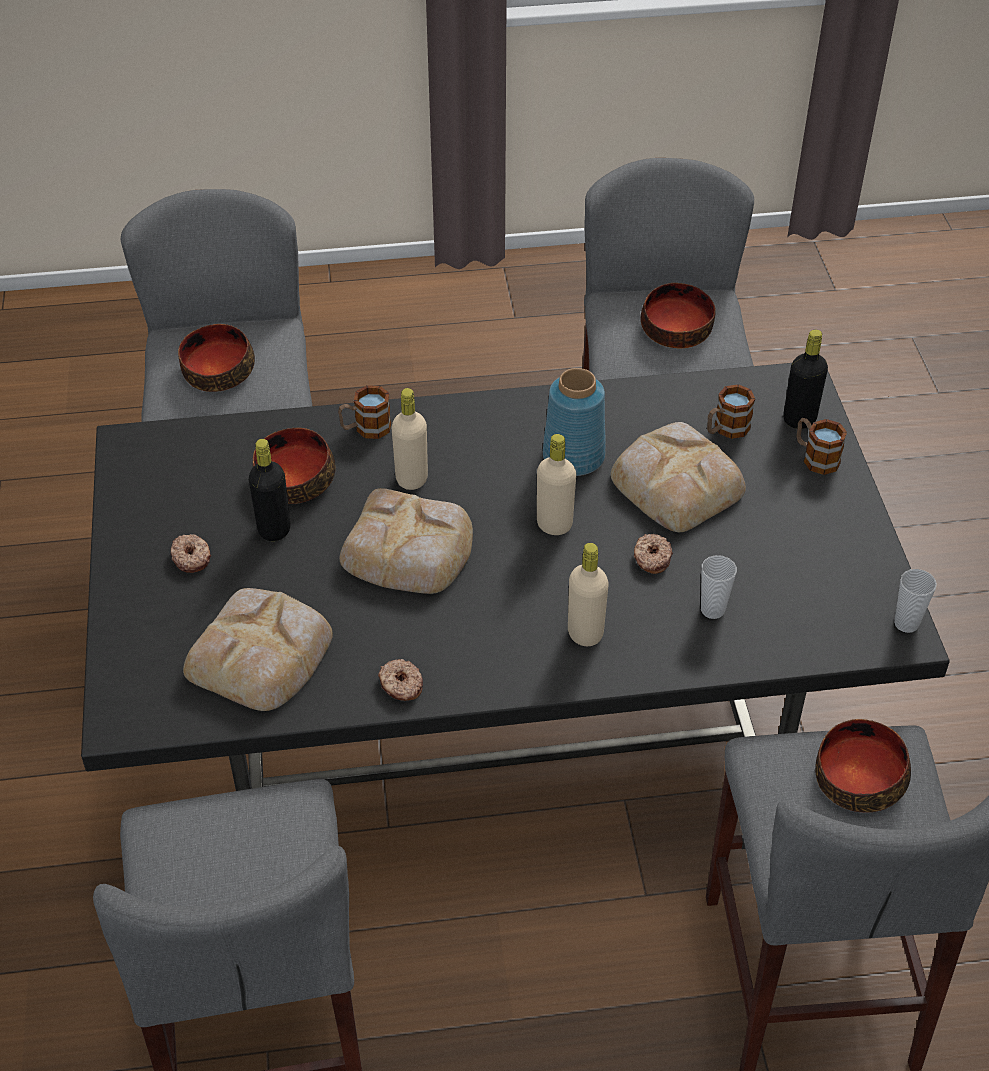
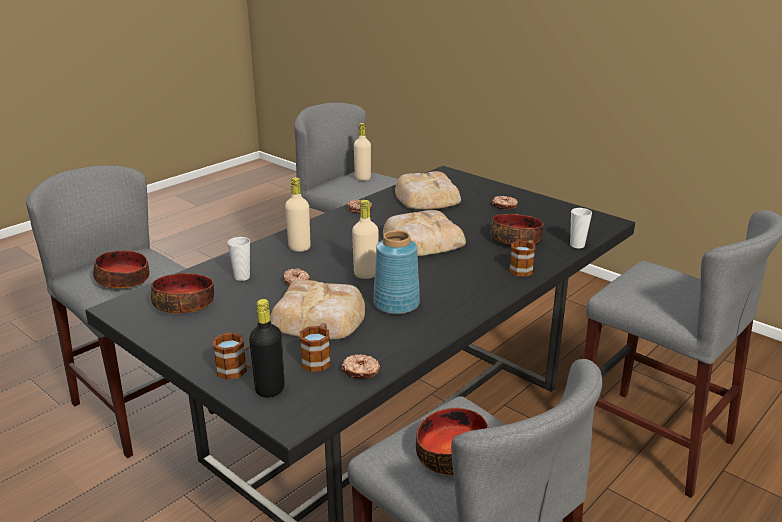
camera: 140 degrees right, 20 degrees down
(217, 371) = (660, 284): bowl -> bowl (185, 305)
(274, 529) = (490, 224): black bottle -> none
(411, 479) = (464, 261): beige bottle -> beige bottle (362, 178)
(699, 394) = (360, 372): none -> donut
(906, 623) = (120, 313): cup -> cup (577, 245)

